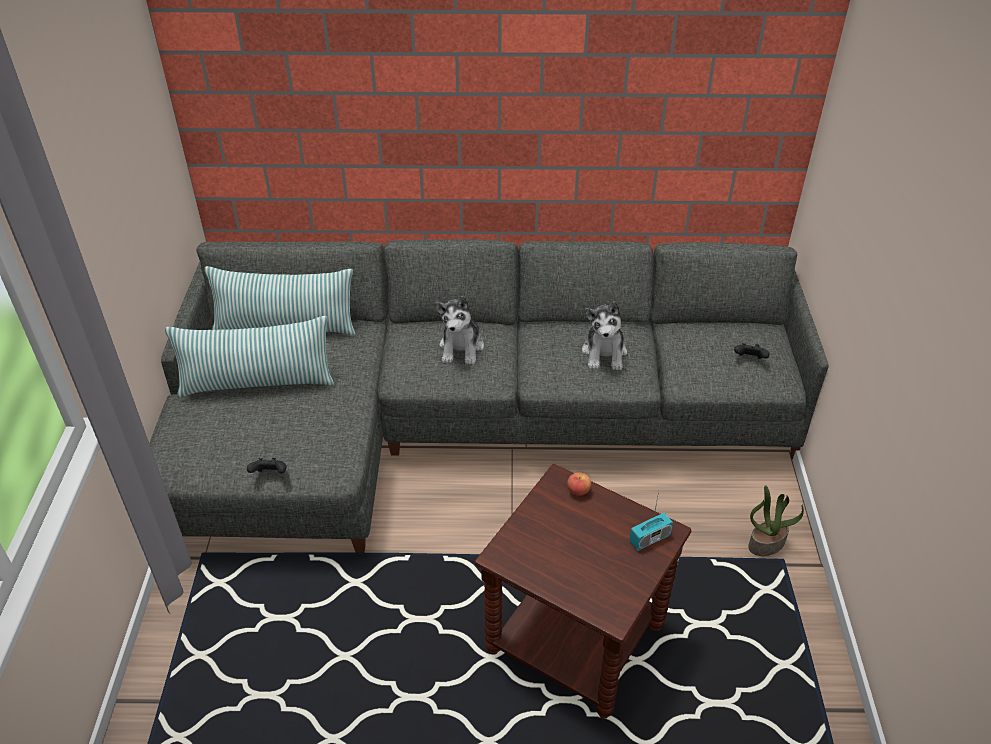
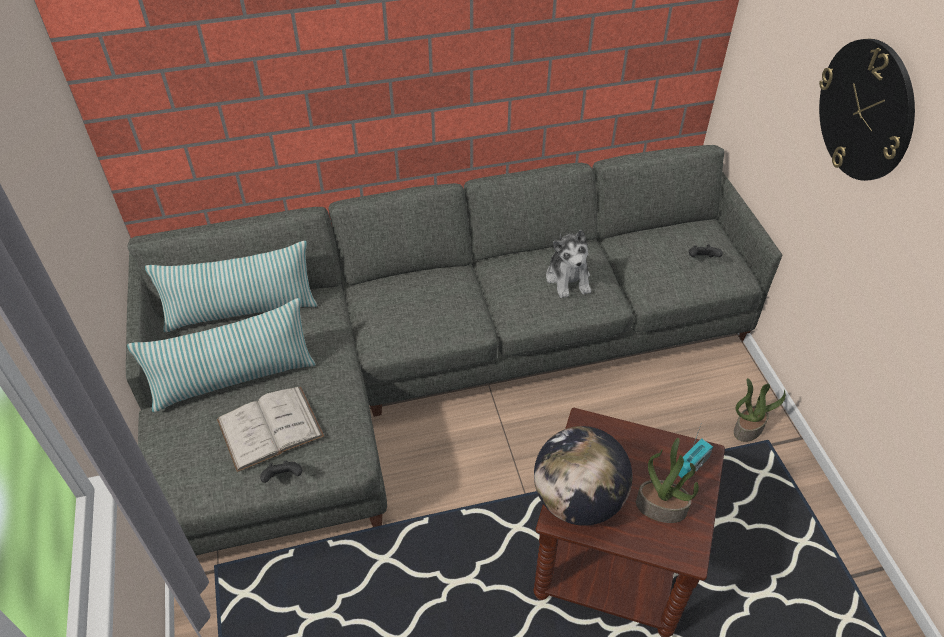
camera: 15 degrees left, 5 degrees up
(273, 430) = (270, 428): none -> white book
(461, 347) = (429, 299): plush toy -> none
(524, 544) = (577, 500): none -> globe
(578, 490) = (607, 431): apple -> none
(604, 568) = (661, 507): none -> potted plant
(893, 213) = (866, 110): none -> wall clock

